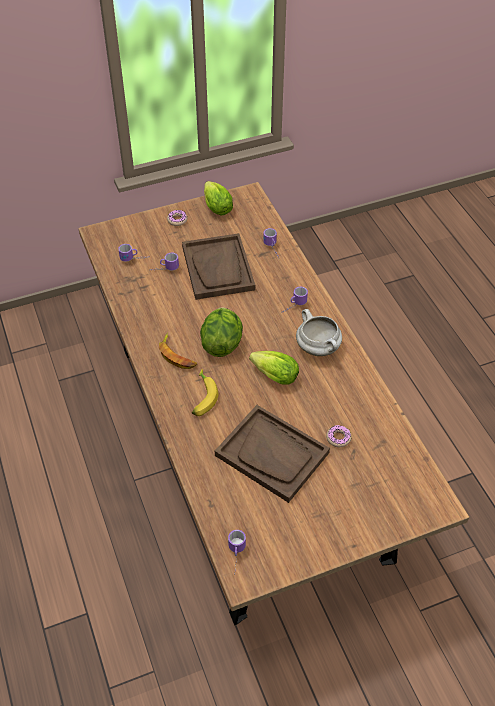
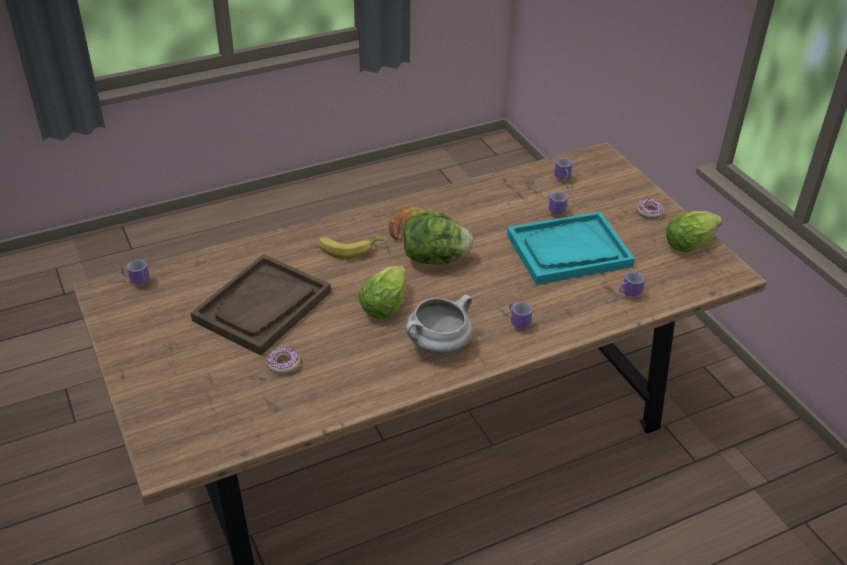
camera: 85 degrees right, 10 degrees down
(218, 268) = (568, 251): brown tray -> turquoise tray

